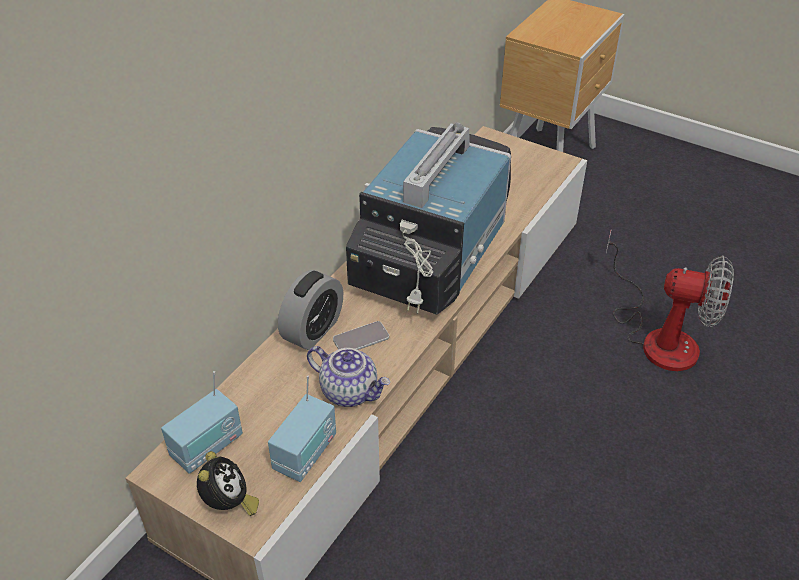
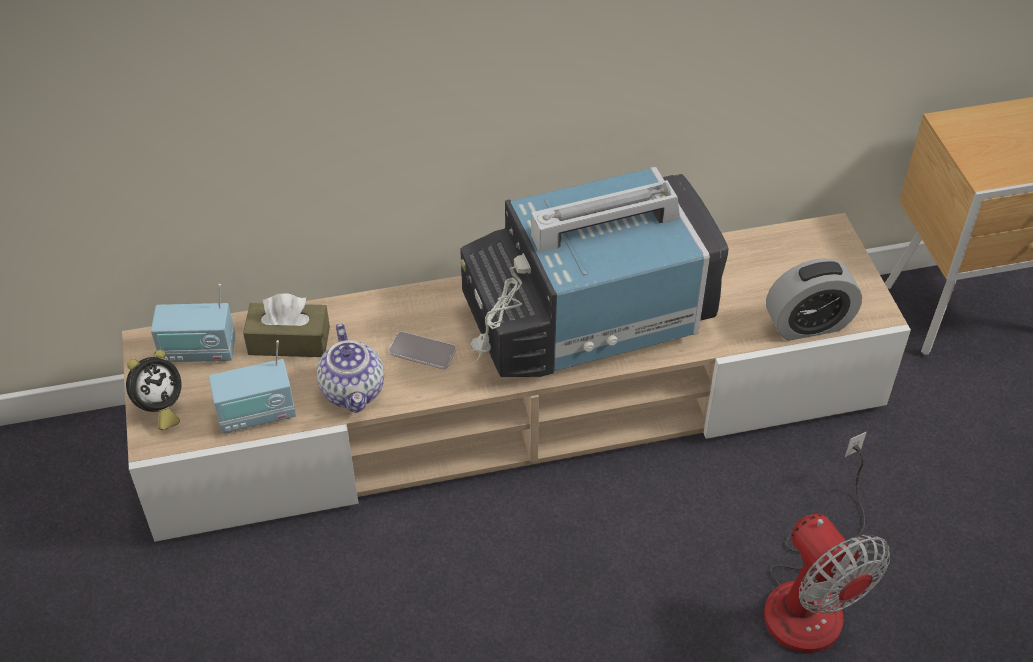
camera: 45 degrees right, 5 degrees up
(265, 394) = (289, 341): none -> brown tissue box
(313, 330) = (394, 314): alarm clock -> alarm clock (808, 324)

